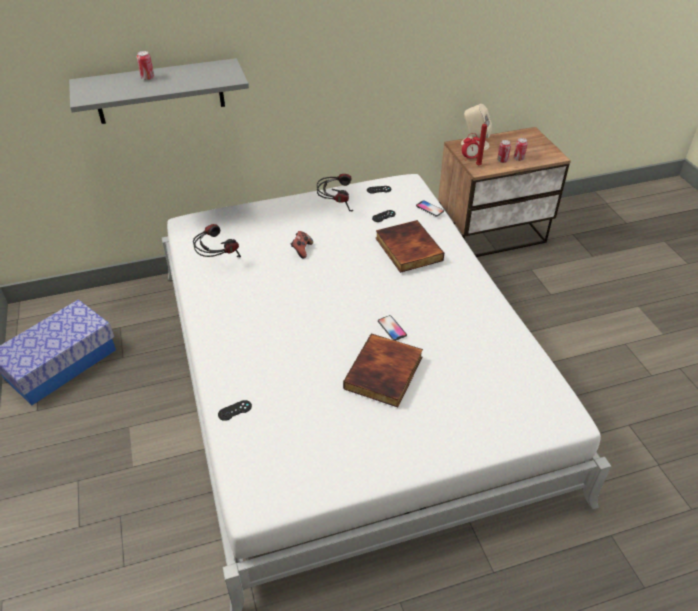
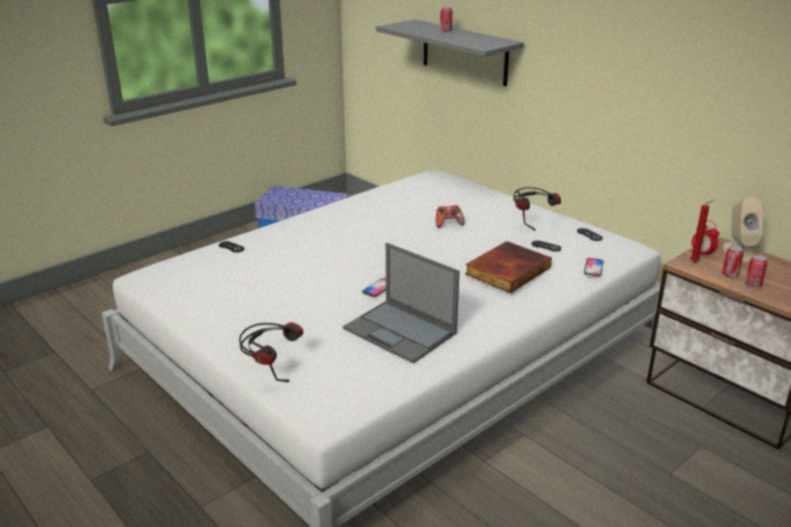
camera: 65 degrees right, 15 degrees down
(217, 260) = (398, 197): headphones -> headphones (271, 368)
(385, 373) = (314, 297): book -> none
(466, 338) = (401, 331): none -> laptop

